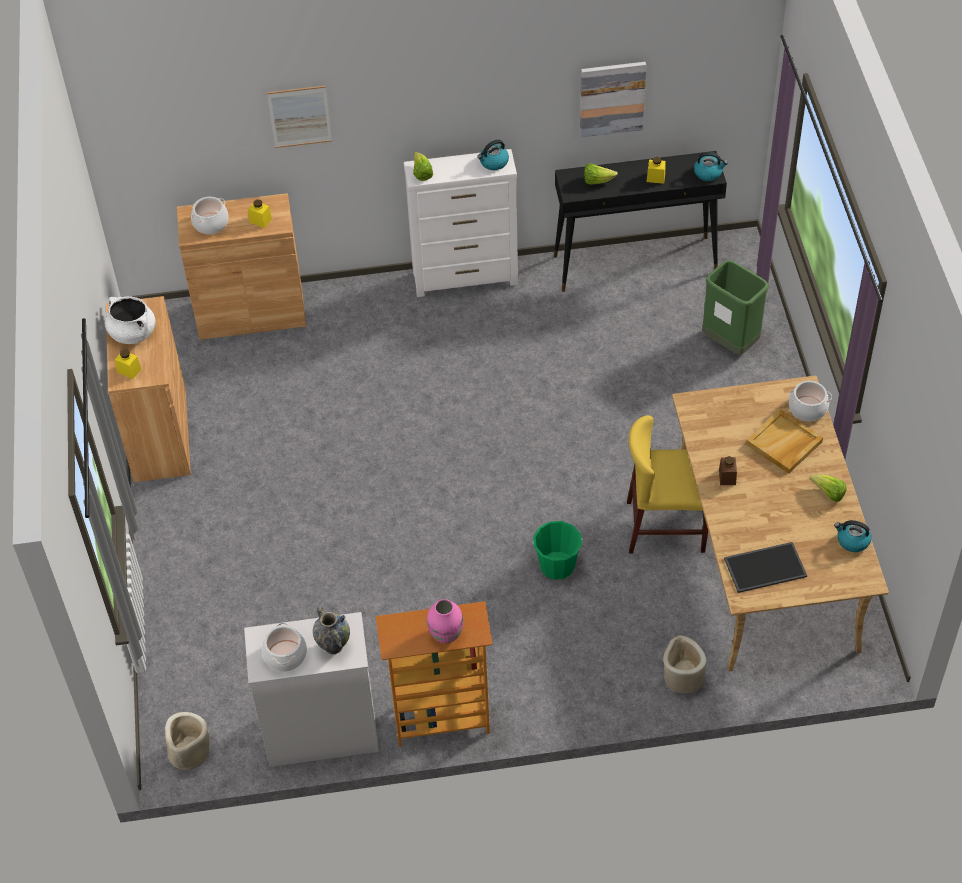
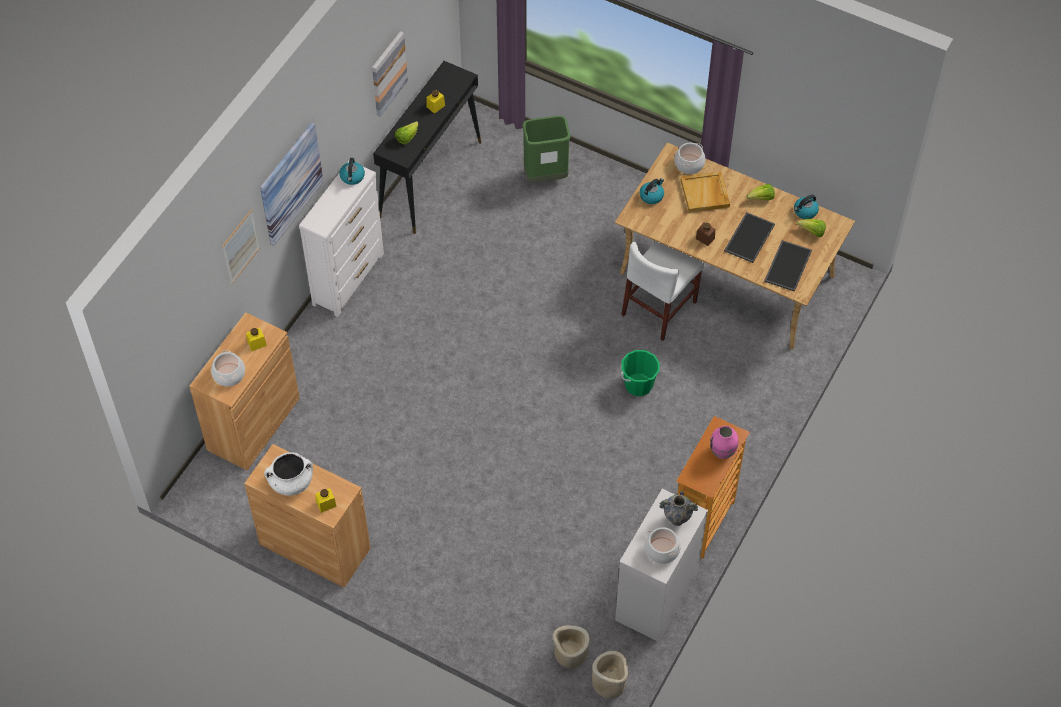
camera: 55 degrees left, 5 degrees up
(402, 105) = (290, 183): none -> picture
(421, 173) = (321, 222): lettuce -> lettuce (812, 232)
(665, 526) = (659, 308): yellow chair -> white chair
(682, 678) = (777, 375): beige planter -> beige planter (570, 654)
(708, 173) = (459, 77): kettle -> kettle (651, 196)
(767, 512) = (749, 237): none -> tray

